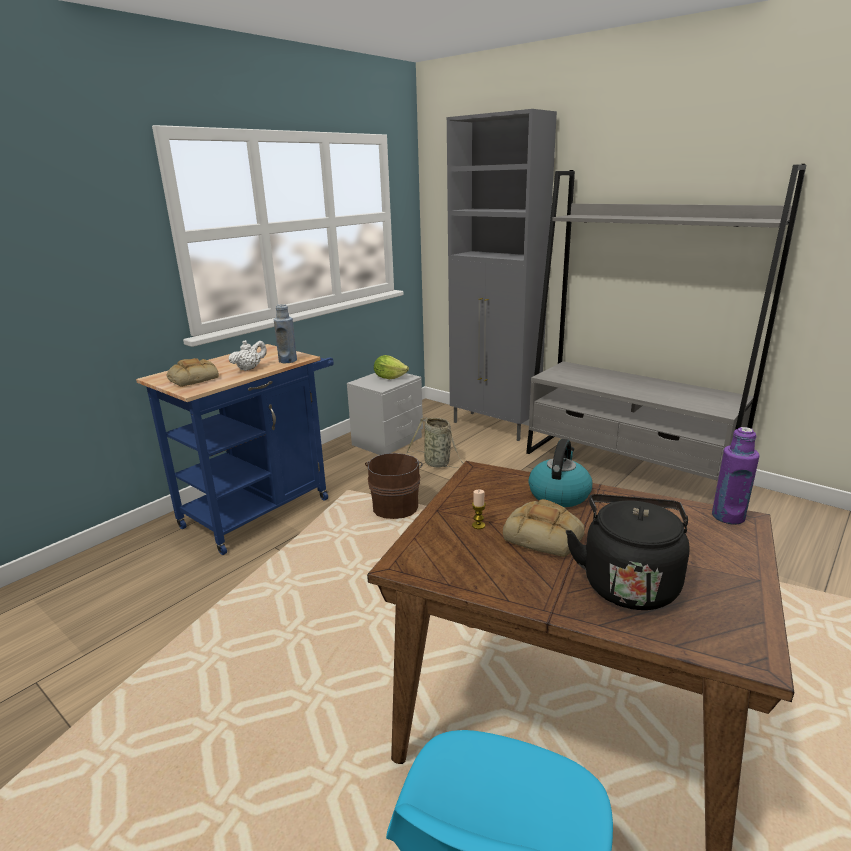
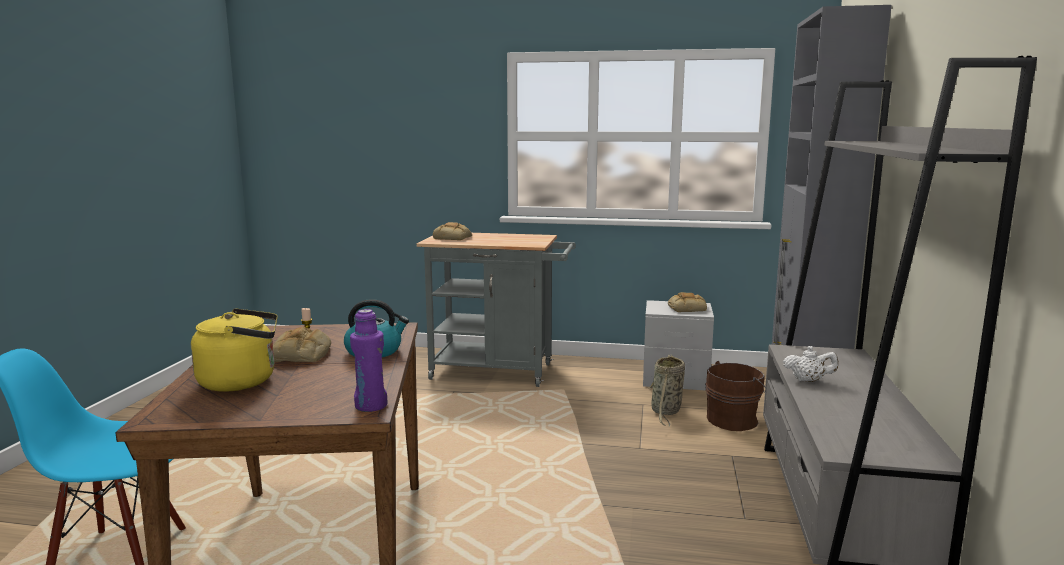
camera: 60 degrees right, 10 degrees down
(249, 368) = (490, 241): white teapot -> white teapot (808, 380)
(263, 508) = (500, 372): blue cart -> grey cart
(288, 361) = (521, 244): blue bottle -> none
(389, 377) = (687, 308): lettuce -> bread
(396, 506) = (561, 414): brown bucket -> brown bucket (734, 420)
(628, 582) = (242, 381): black kettle -> yellow kettle

